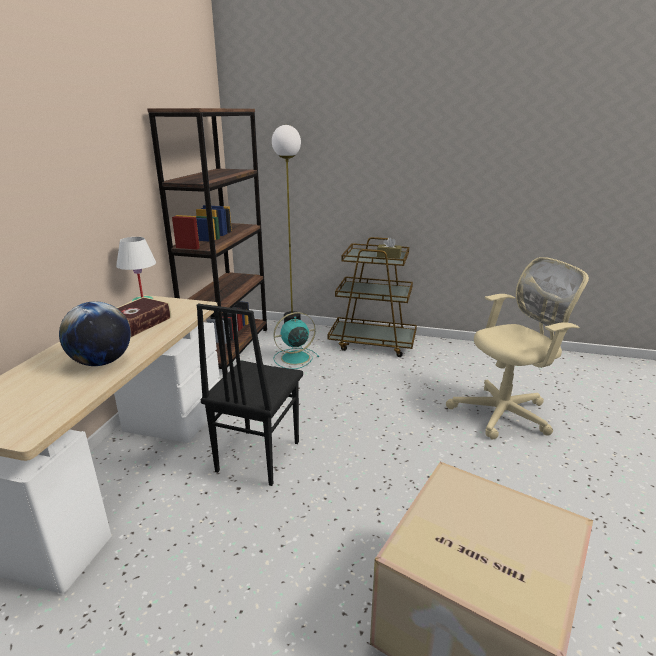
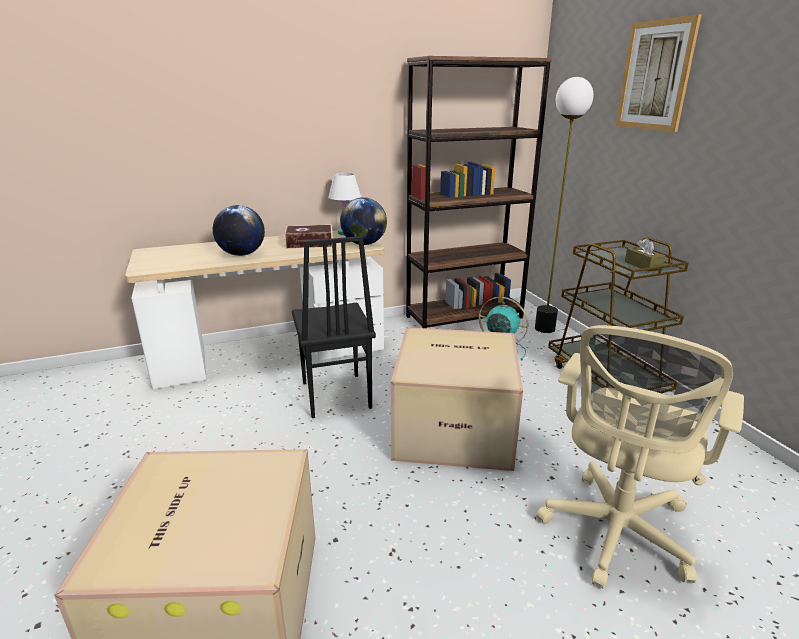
camera: 55 degrees right, 0 degrees up
(191, 305) = (364, 244): none -> globe
(257, 456) = (334, 395): black chair -> black chair turned 90 degrees counterclockwise
(347, 124) = (655, 76): none -> picture
(365, 418) = (455, 428): none -> cardboard box
(505, 413) = (614, 534): beige office chair -> beige office chair turned 90 degrees clockwise

